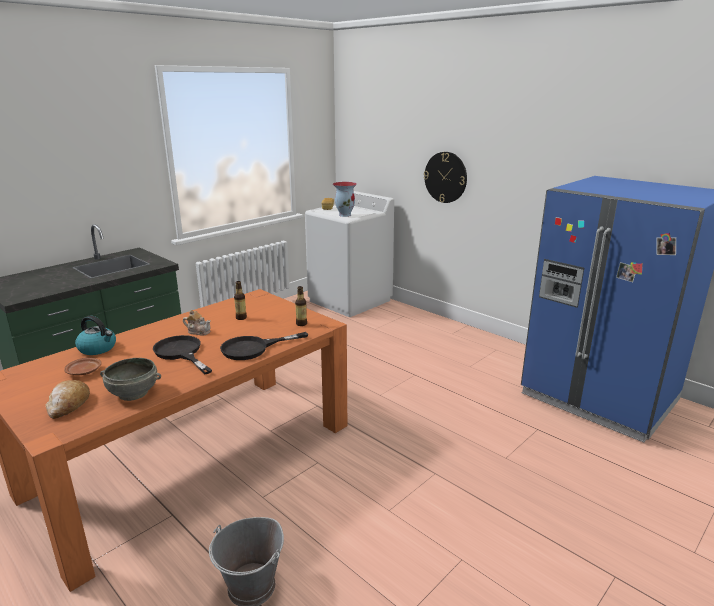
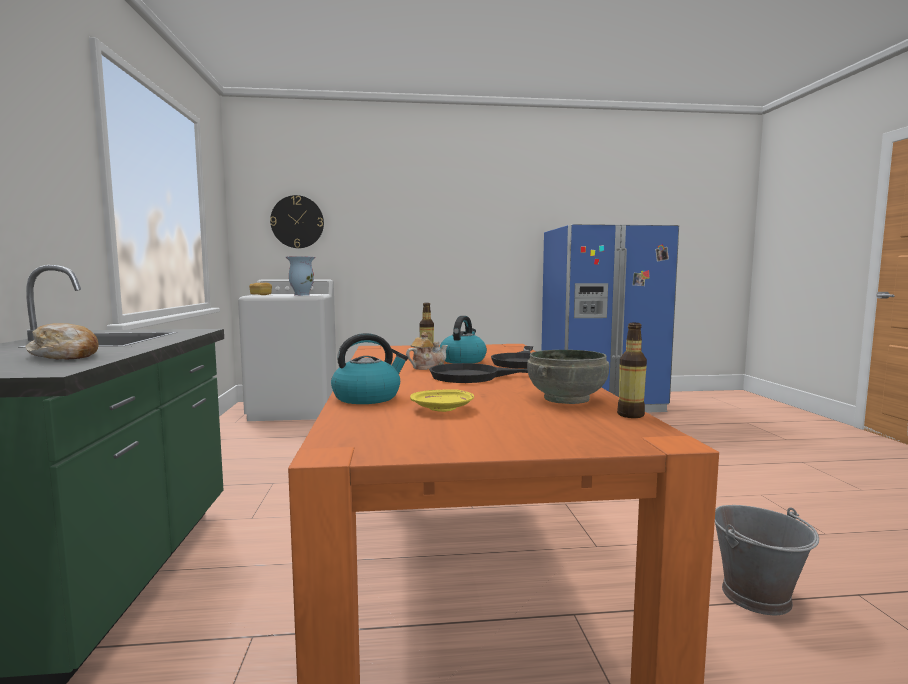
camera: 50 degrees left, 15 degrees down
(68, 404) = (552, 423): bread -> bread (66, 356)
(84, 372) = (443, 409): brown plate -> yellow plate
(236, 332) = (463, 360): none -> kettle
(301, 324) = (492, 349): bottle -> bottle (630, 415)
(445, 177) = (397, 250): wall clock -> wall clock (297, 222)

